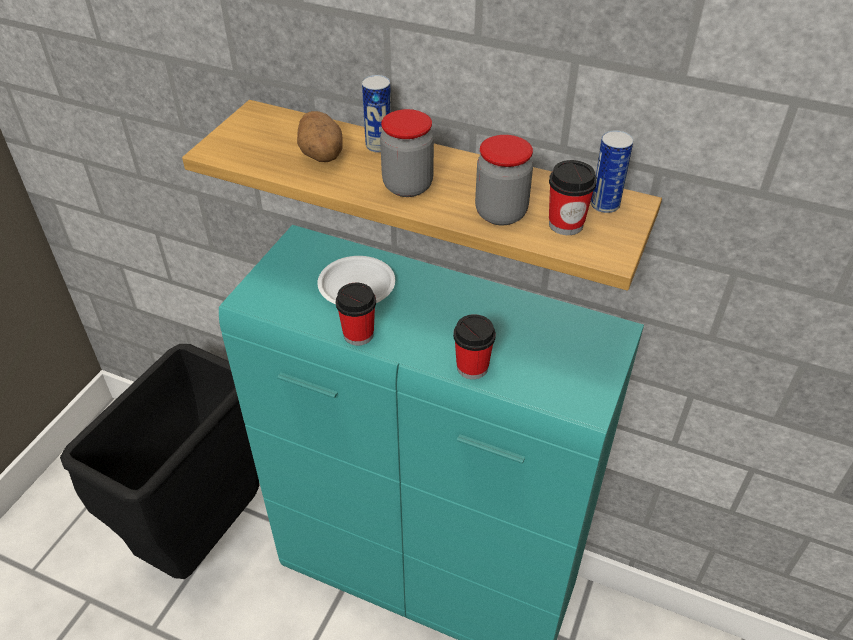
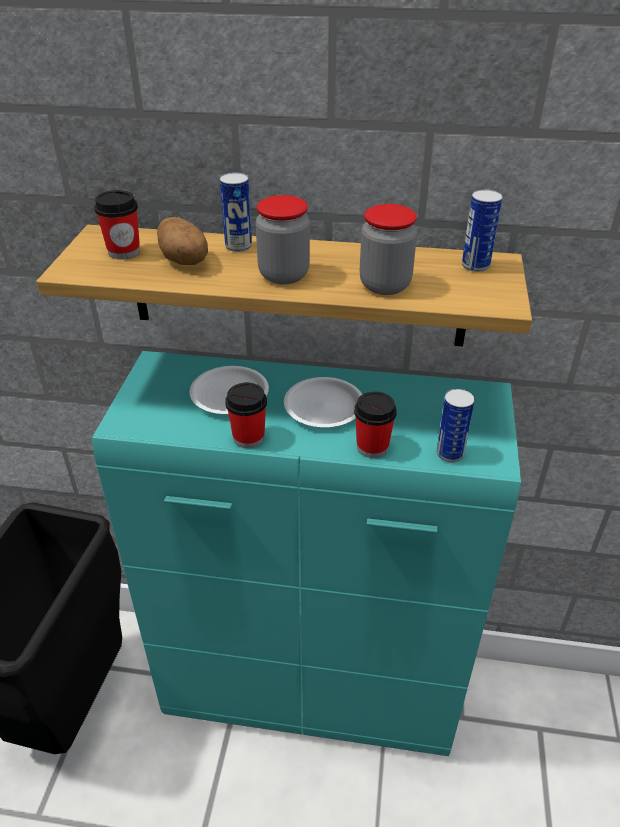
camera: 15 degrees left, 5 degrees down
(441, 315) = (323, 406): none -> white plate
(546, 389) = (450, 454): none -> can
(566, 224) = (449, 285): cup -> cup (124, 252)

